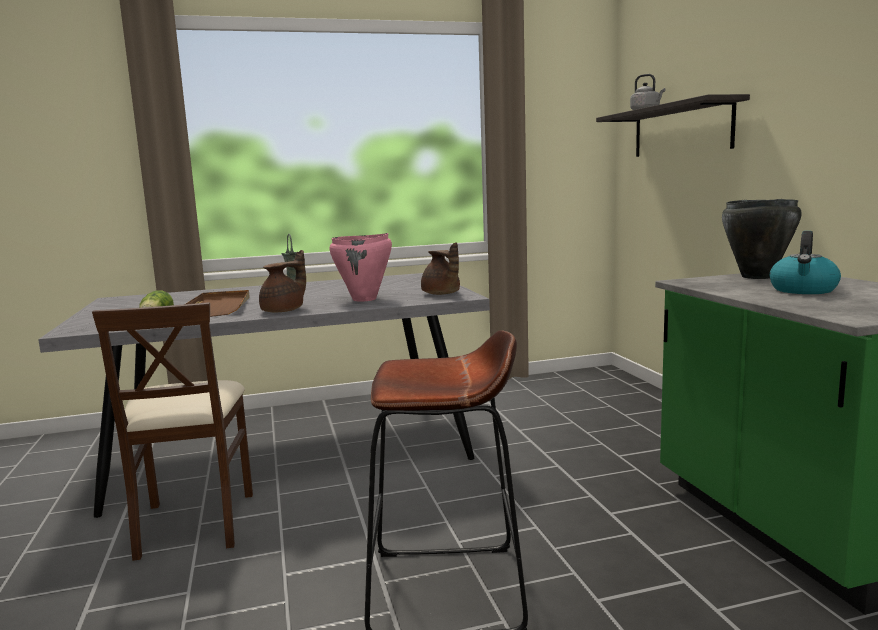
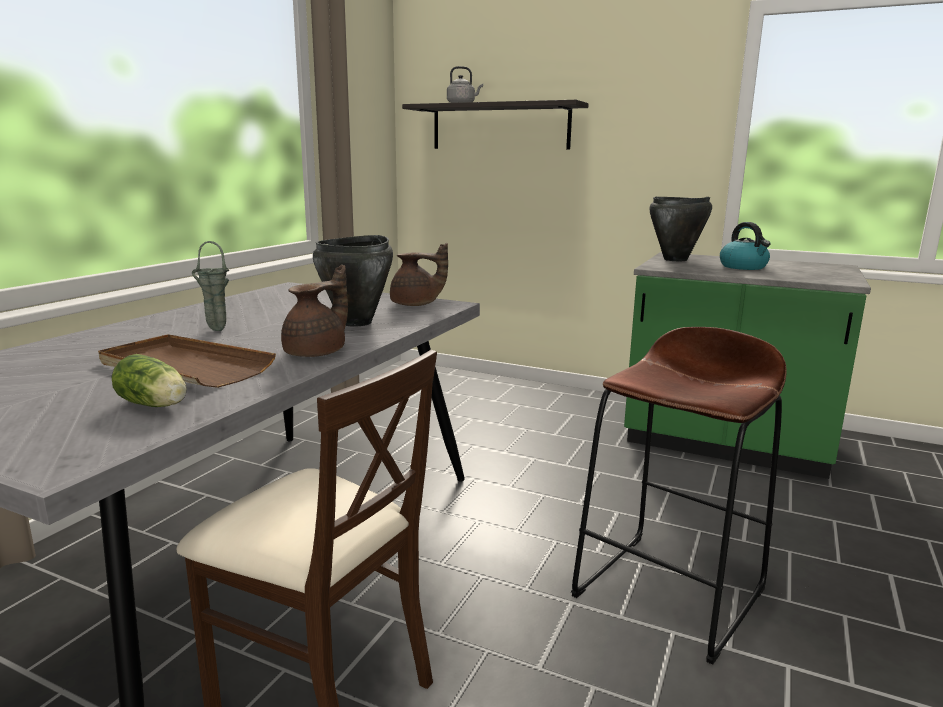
camera: 50 degrees left, 5 degrees up
(284, 310) = (318, 352): brown teapot -> brown teapot turned 45 degrees clockwise
(364, 299) = (357, 322): pink cooking pot -> black cooking pot

